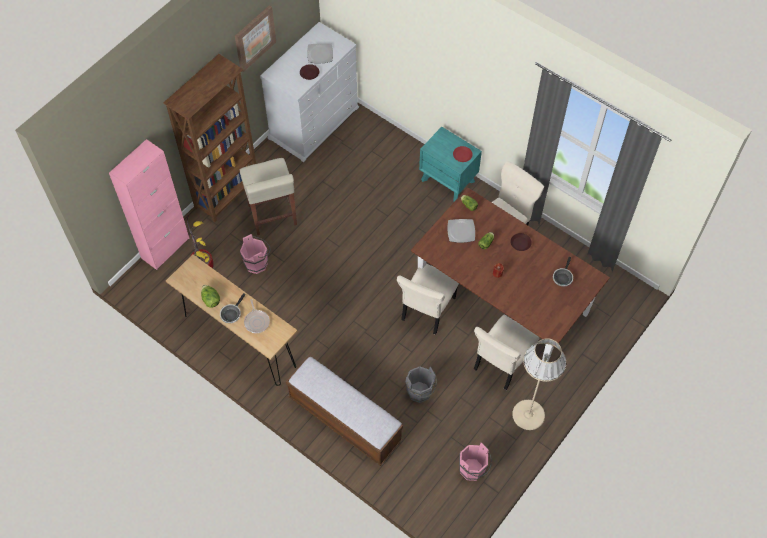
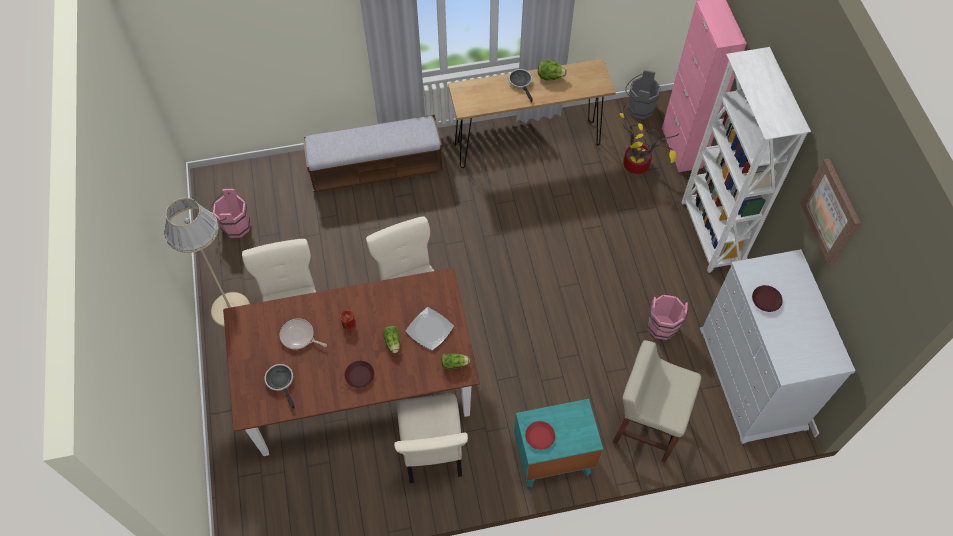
camera: 130 degrees right, 0 degrees up
(228, 193) = (710, 234): brown bookcase -> white bookcase
(256, 321) = (495, 95): frying pan -> frying pan (299, 336)
(258, 263) = (599, 207): pink bucket -> pink bucket (661, 329)
(272, 215) = (648, 254): beige stool -> beige stool (646, 426)
(319, 54) = (792, 332): plate -> none
(420, 393) = (340, 240): grey bucket -> grey bucket (638, 108)

